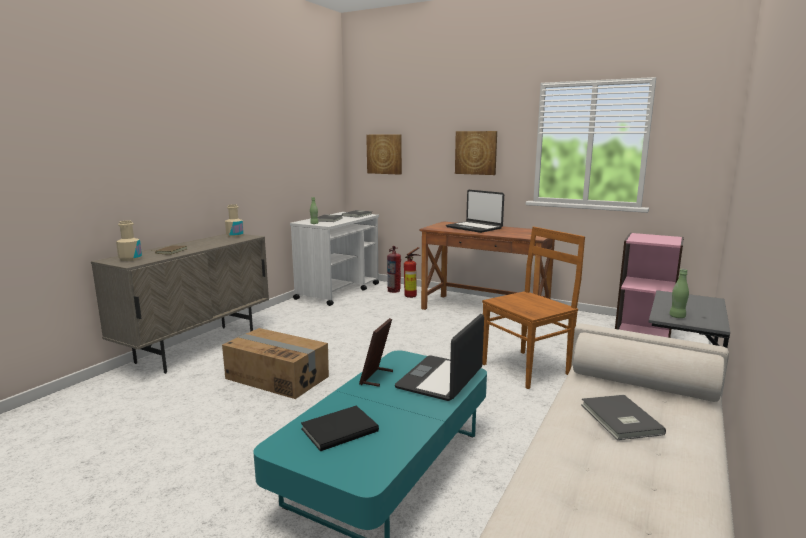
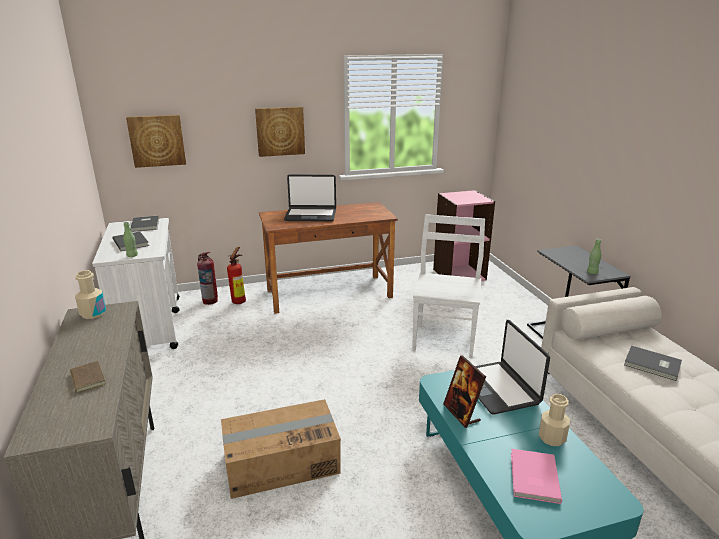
camera: 45 degrees left, 10 degrees up
(130, 259) = (64, 420): beige bottle -> beige bottle (552, 438)
(337, 429) = (532, 477): black book -> pink book
(527, 368) = (444, 339): brown chair -> white chair

